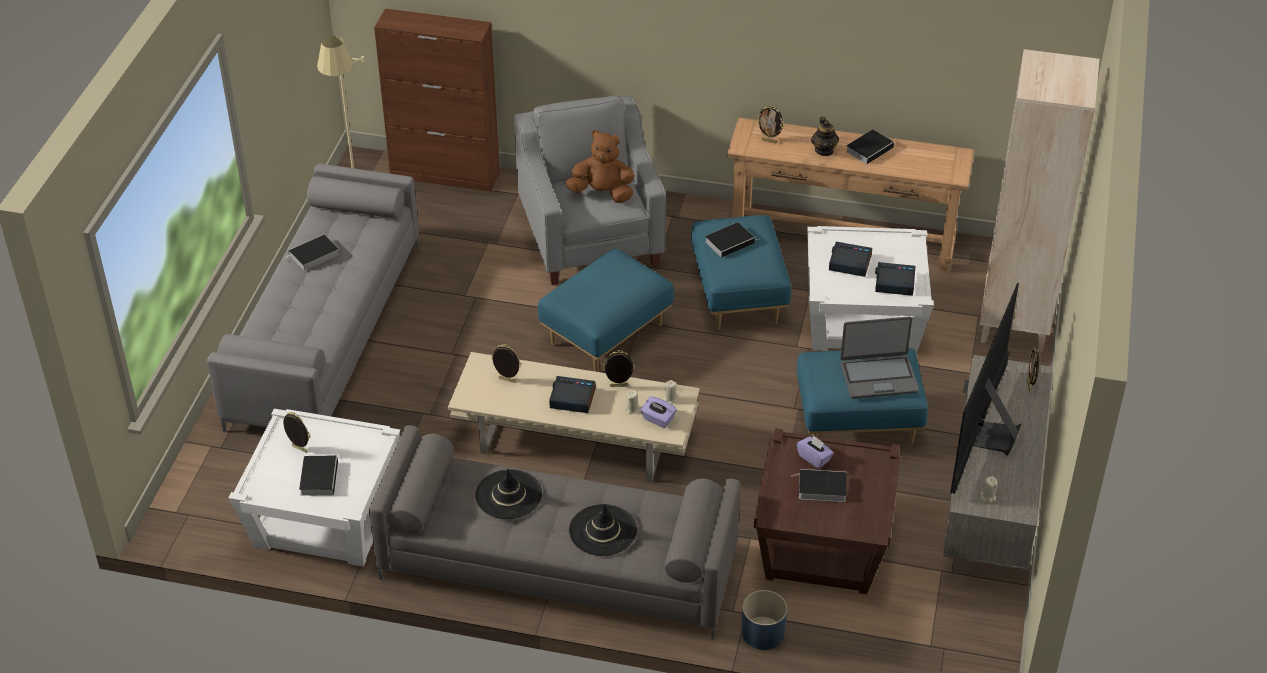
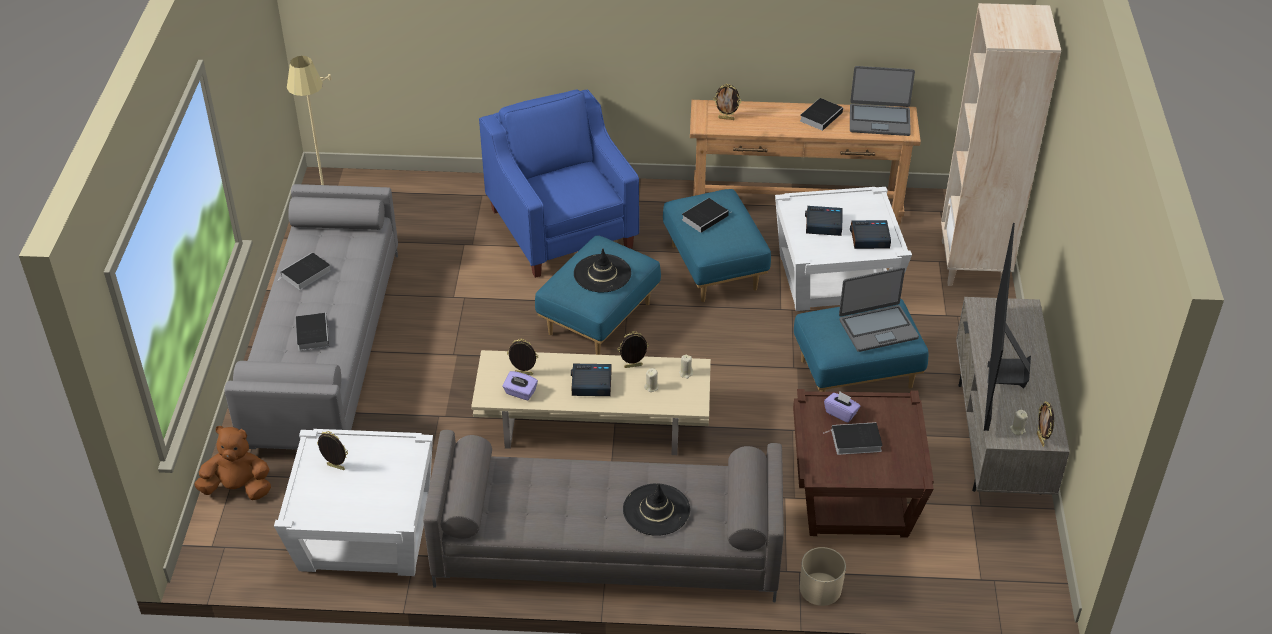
camera: 10 degrees left, 0 degrees up
(319, 477) = (361, 493): book -> book (312, 333)
(445, 174) = (408, 184): brown cabinet -> none
(508, 495) = (555, 486): black hat -> black hat (602, 273)
(591, 237) = (562, 228): grey armchair -> blue armchair
(602, 193) = (575, 184): brown plush toy -> brown plush toy (238, 488)
(658, 419) = (678, 394): purple tissue box -> purple tissue box (520, 393)
(762, 633) = (820, 589): blue planter -> beige planter
(824, 150) = (779, 122): teapot -> none
(930, 159) = (879, 120): none -> laptop
(1029, 386) = (1025, 320): picture frame -> picture frame (1041, 440)

